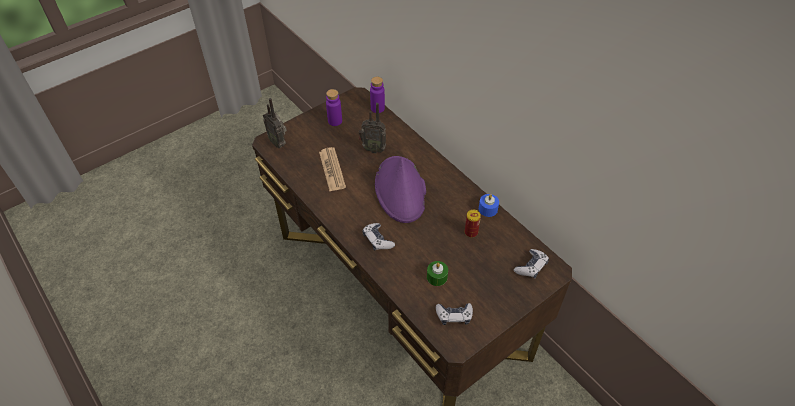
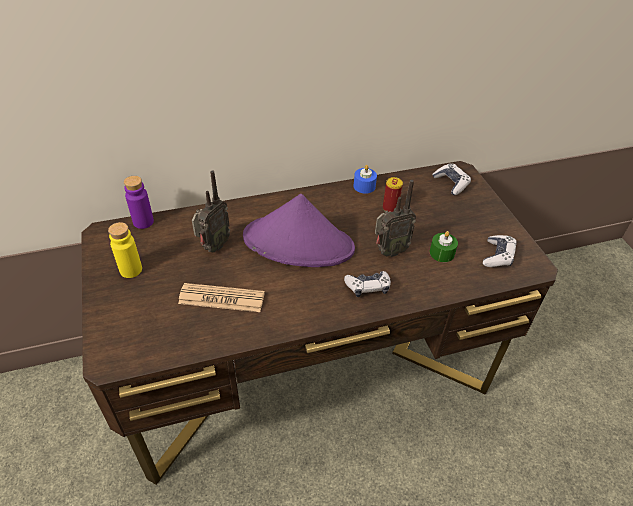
camera: 70 degrees left, 5 degrees down
(278, 143) = (122, 347): radio -> radio (389, 251)
(335, 121) = (131, 270): purple bottle -> yellow bottle

